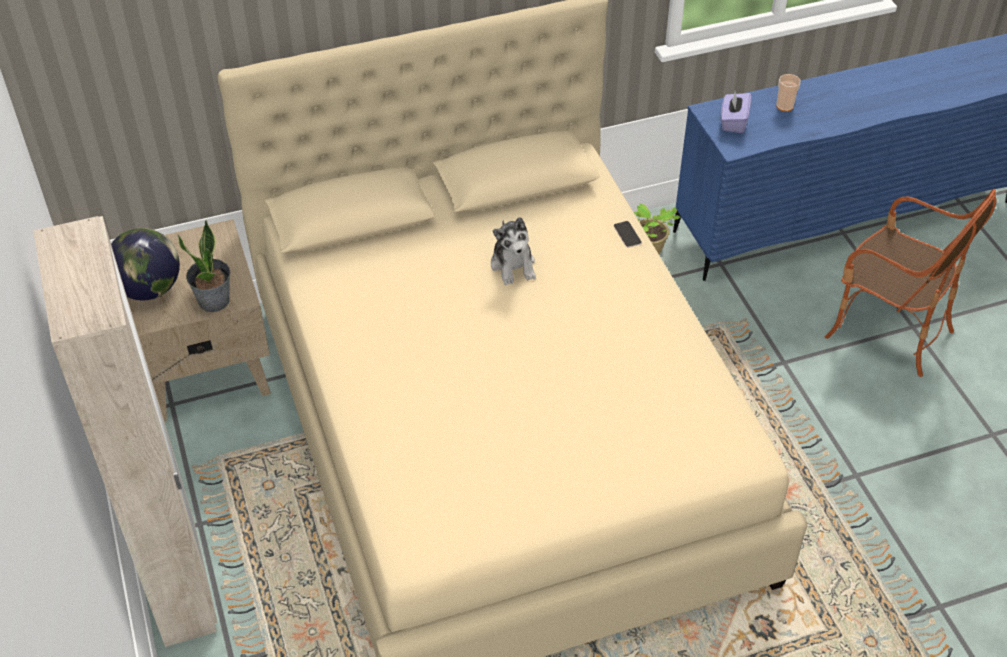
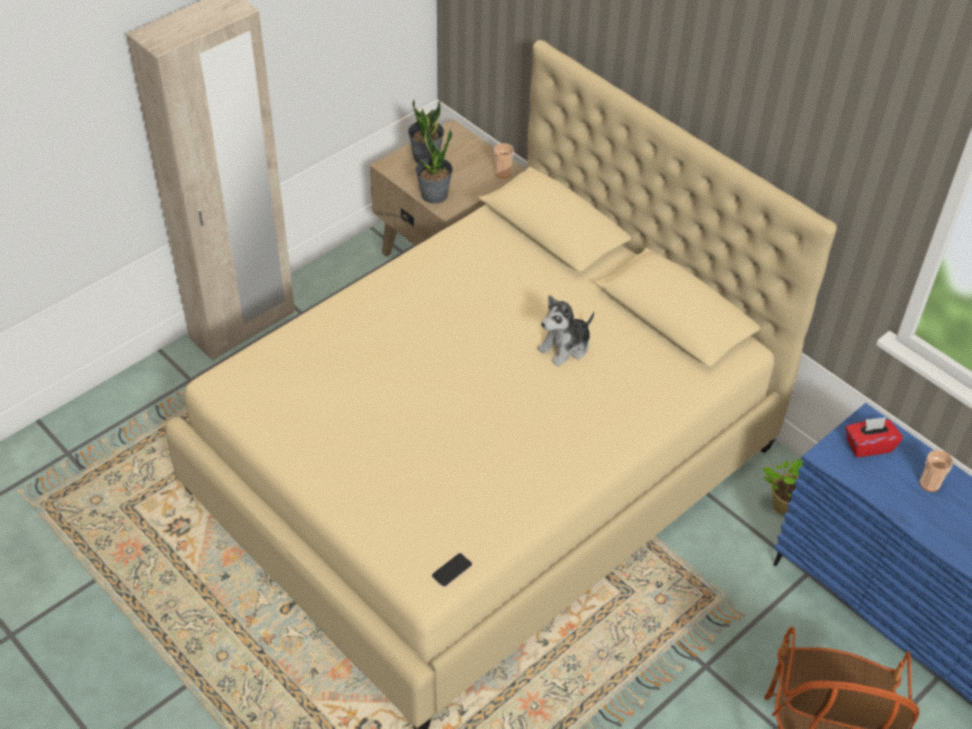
camera: 65 degrees right, 0 degrees up
(150, 288) = (426, 157): globe -> potted plant
(221, 238) = (502, 173): none -> cup
(627, 234) = (658, 415): phone -> phone (452, 570)
(733, 122) = (868, 446): purple tissue box -> red tissue box

